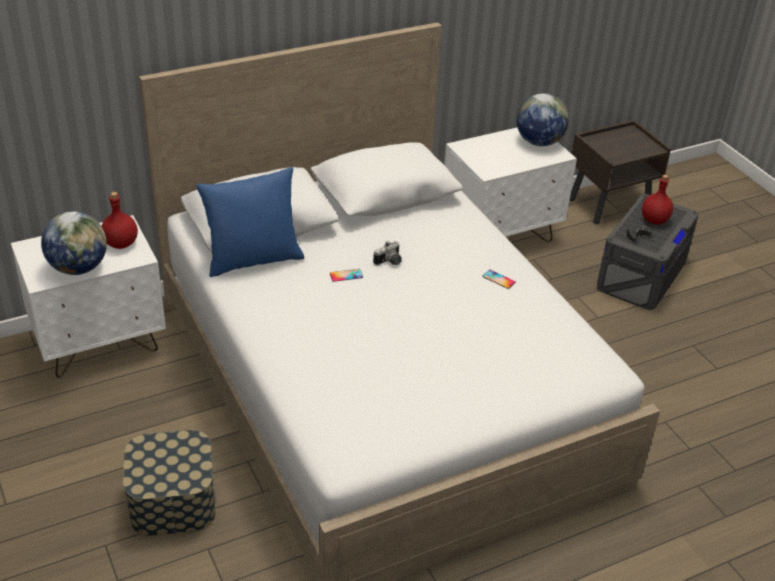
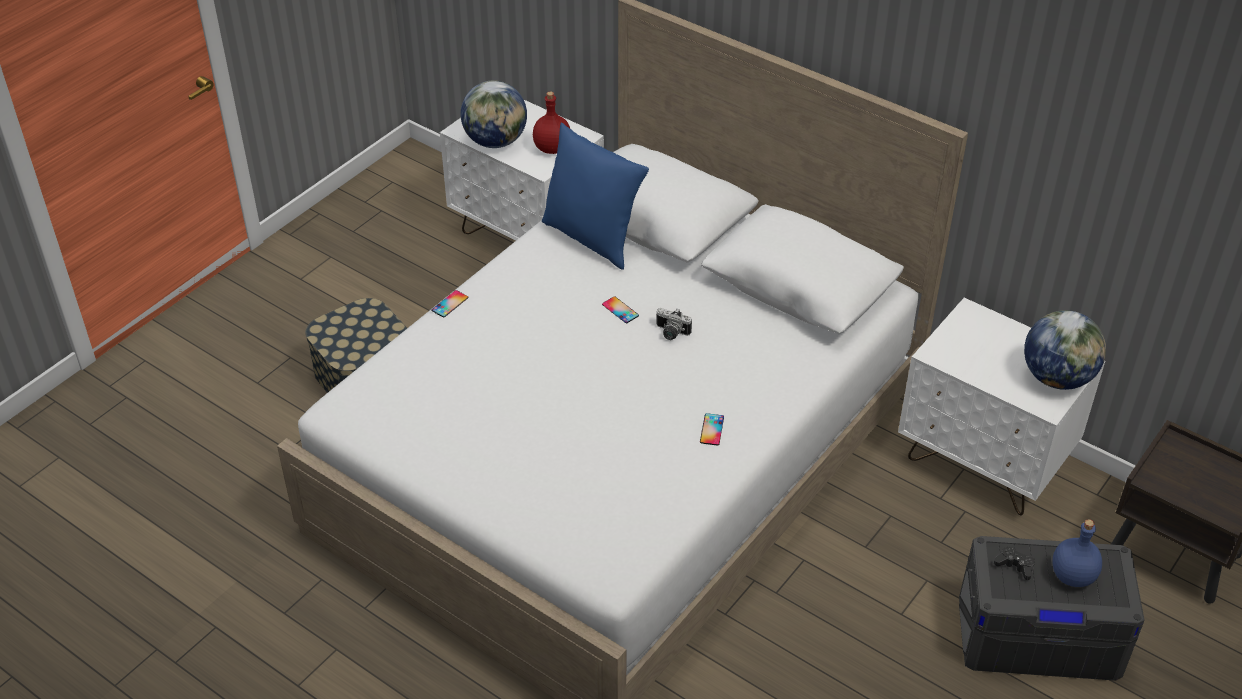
camera: 65 degrees right, 5 degrees up
(263, 357) = (450, 304): none -> phone
(654, 220) = (1071, 576): red bottle -> blue bottle

